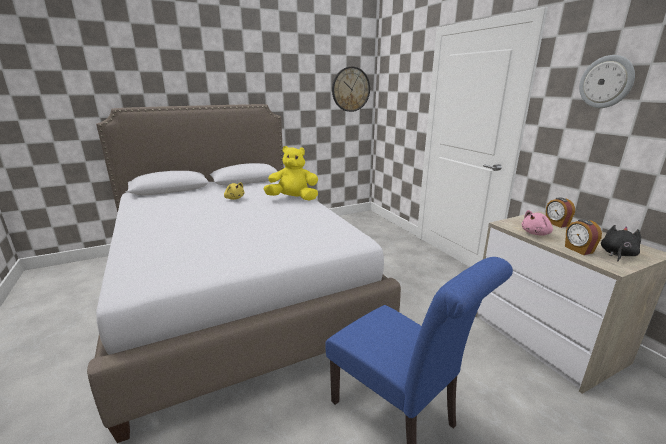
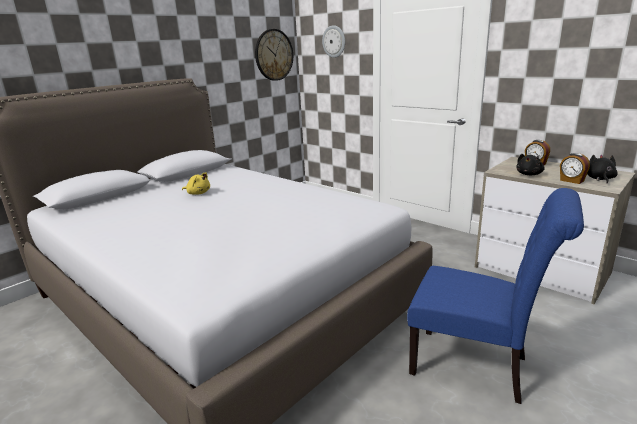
camera: 20 degrees left, 0 degrees up
(293, 199) = (268, 183): yellow plush toy -> none
(536, 233) = (529, 174): pink plush toy -> black plush toy
(606, 82) = (559, 33): wall clock -> wall clock (334, 41)

